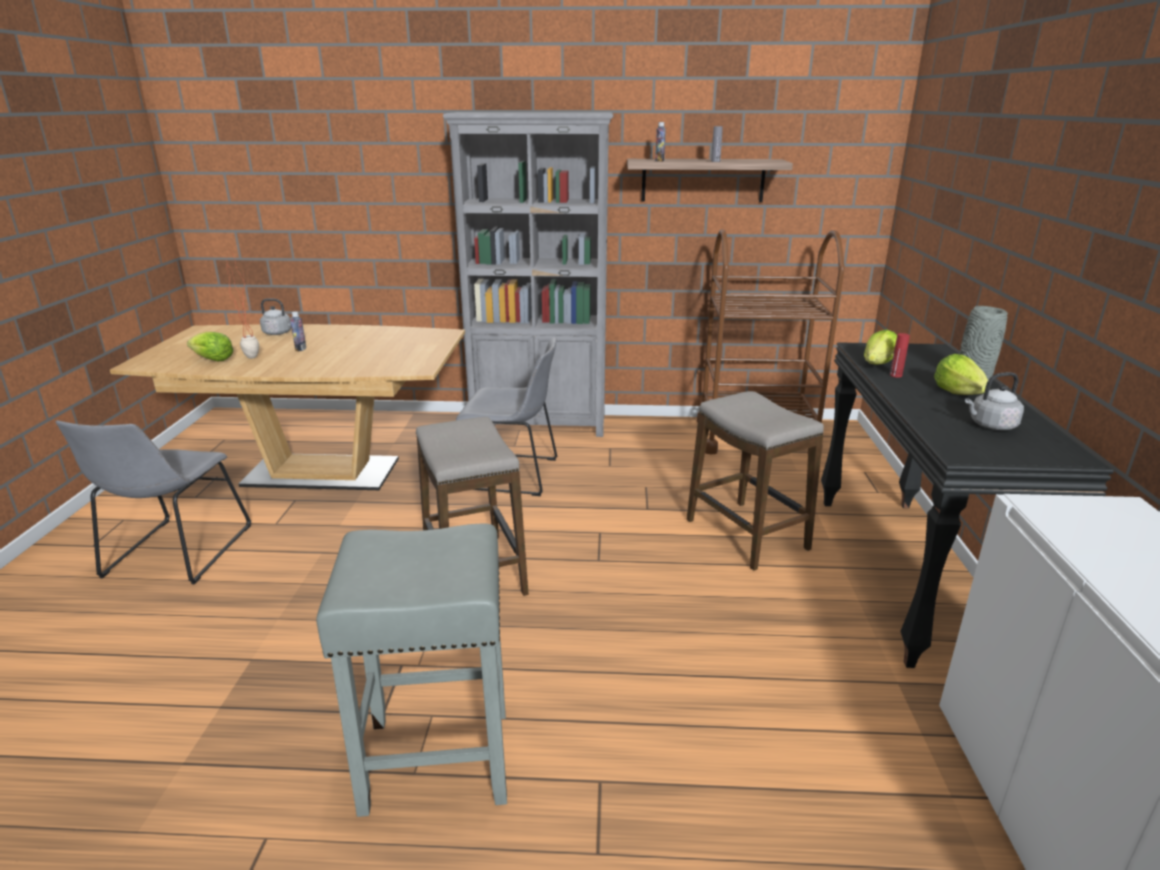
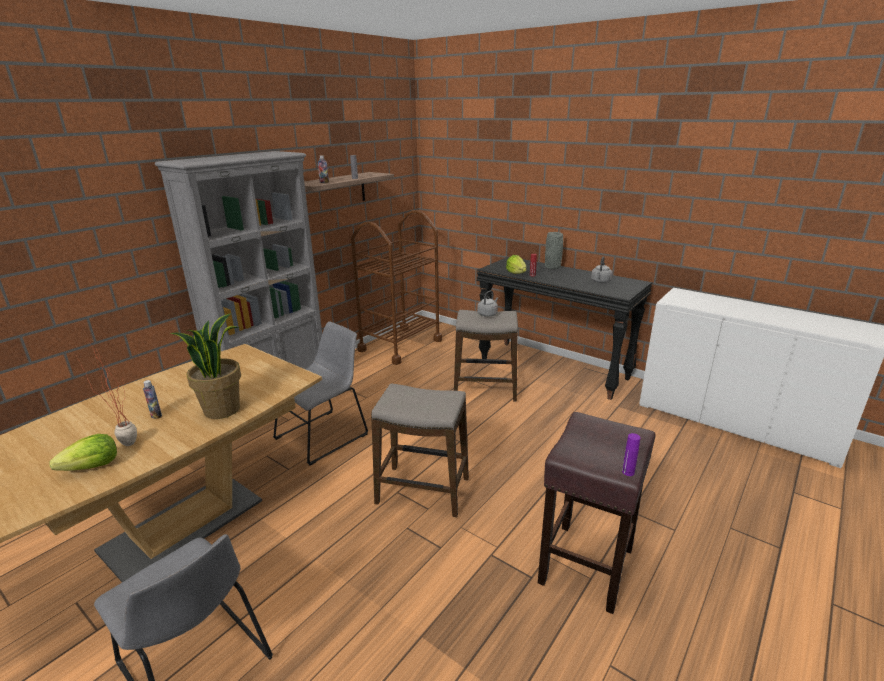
camera: 55 degrees left, 0 degrees up
(279, 333) = (82, 418): grey kettle -> grey kettle (488, 314)
(329, 363) = (222, 409): none -> potted plant
(345, 595) = (628, 472): none -> purple bottle
(433, 761) = (586, 567): grey stool -> brown stool
(958, 393) = (564, 274): lettuce -> none

